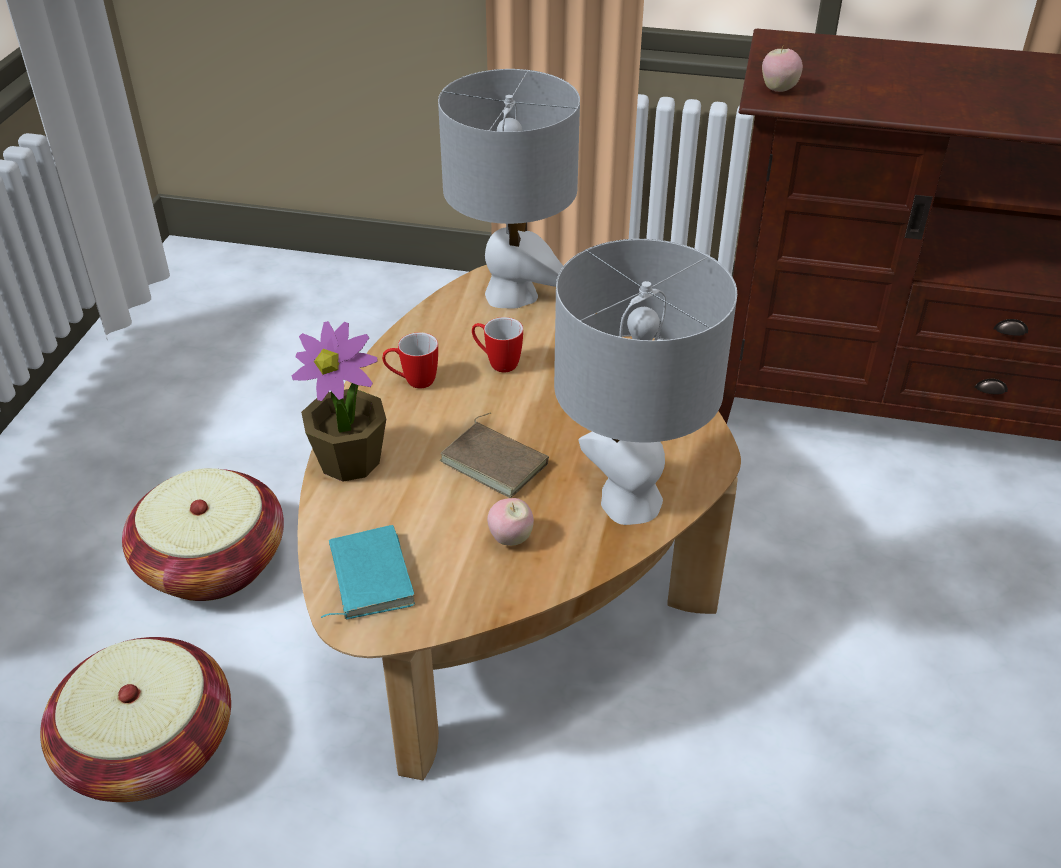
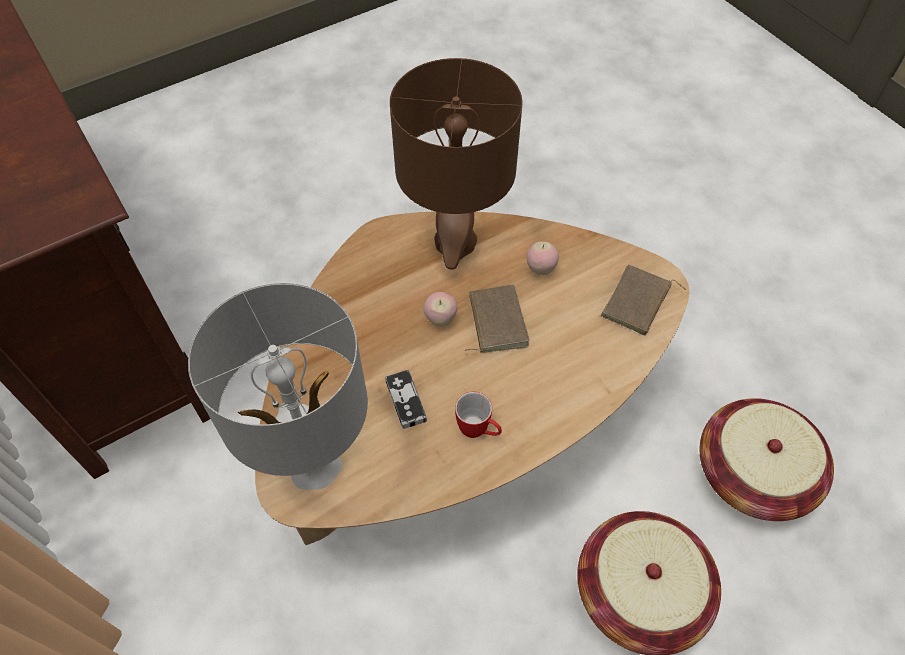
camera: 135 degrees left, 15 degrees up
(350, 460) = (582, 392): potted plant -> none
(367, 577) = (638, 303): turquoise book -> brown book
(497, 363) = (405, 401): mug -> game controller
(629, 501) = (455, 243): grey table lamp -> brown table lamp
(778, 89) = (64, 210): apple -> apple (440, 319)

